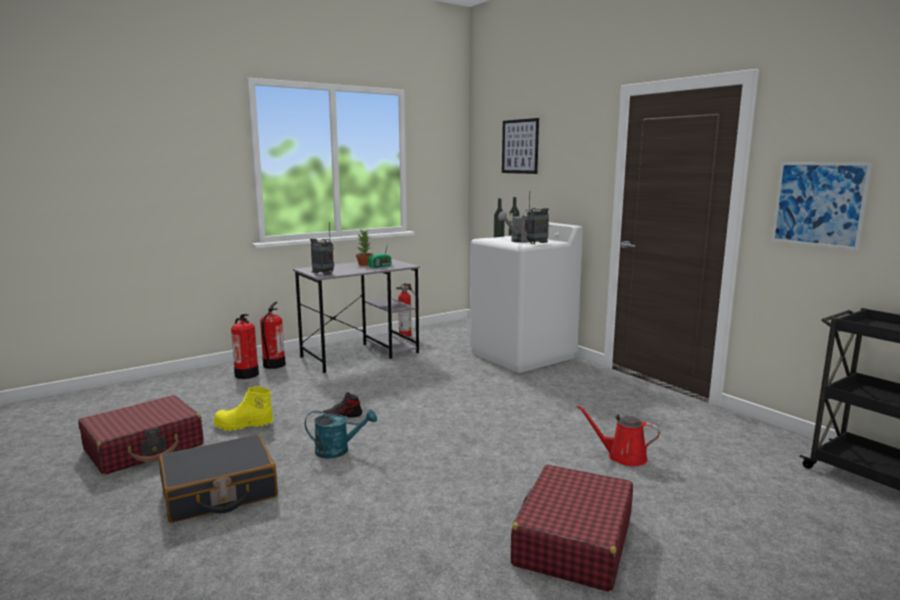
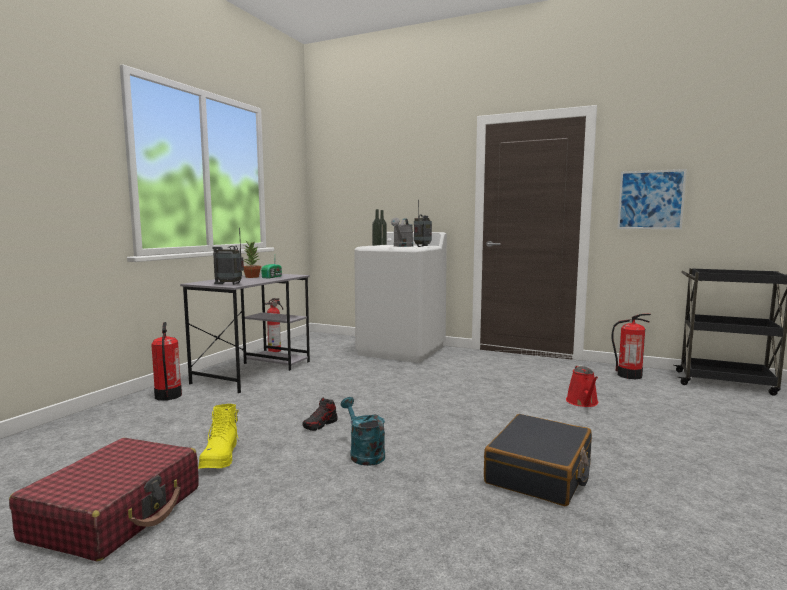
camera: 30 degrees left, 5 degrees down
(219, 492) = (296, 528): black suitcase -> black suitcase (539, 473)
(243, 425) = (221, 457): yellow boot -> yellow boot turned 60 degrees counterclockwise
(247, 374) = (147, 410): fire extinguisher -> fire extinguisher (629, 375)
(338, 450) = (363, 453): turquoise watering can -> turquoise watering can turned 90 degrees counterclockwise
(520, 146) = (370, 168): picture -> none
(573, 541) = (652, 466): red suitcase -> none
(622, 456) = (583, 402): red watering can -> red watering can turned 75 degrees counterclockwise

